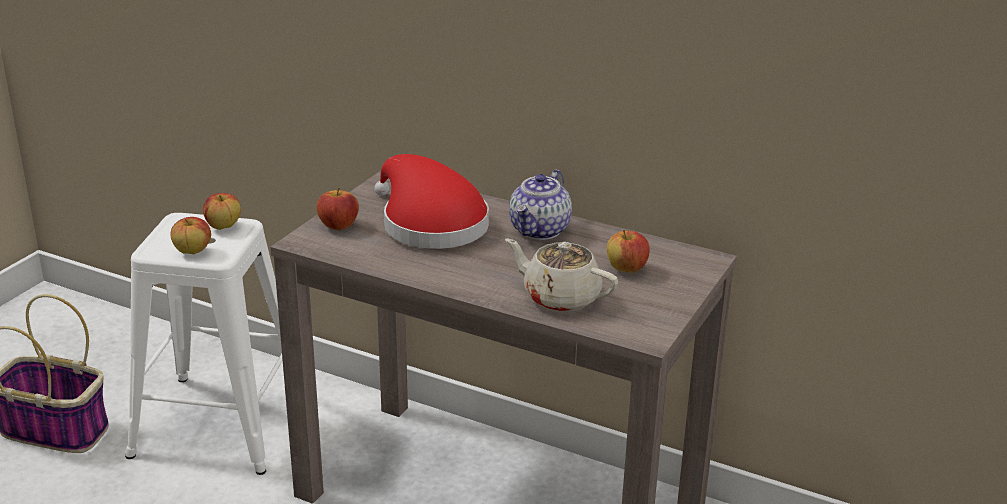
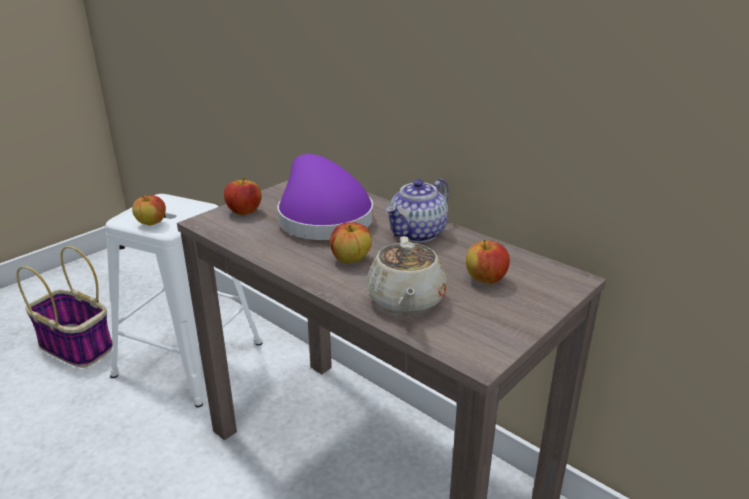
camera: 15 degrees right, 0 degrees up
(223, 226) = (188, 206): apple -> apple (351, 259)
(429, 224) = (321, 218): red hat -> purple hat
(560, 297) = (405, 300): beige teapot -> beige teapot turned 135 degrees counterclockwise

